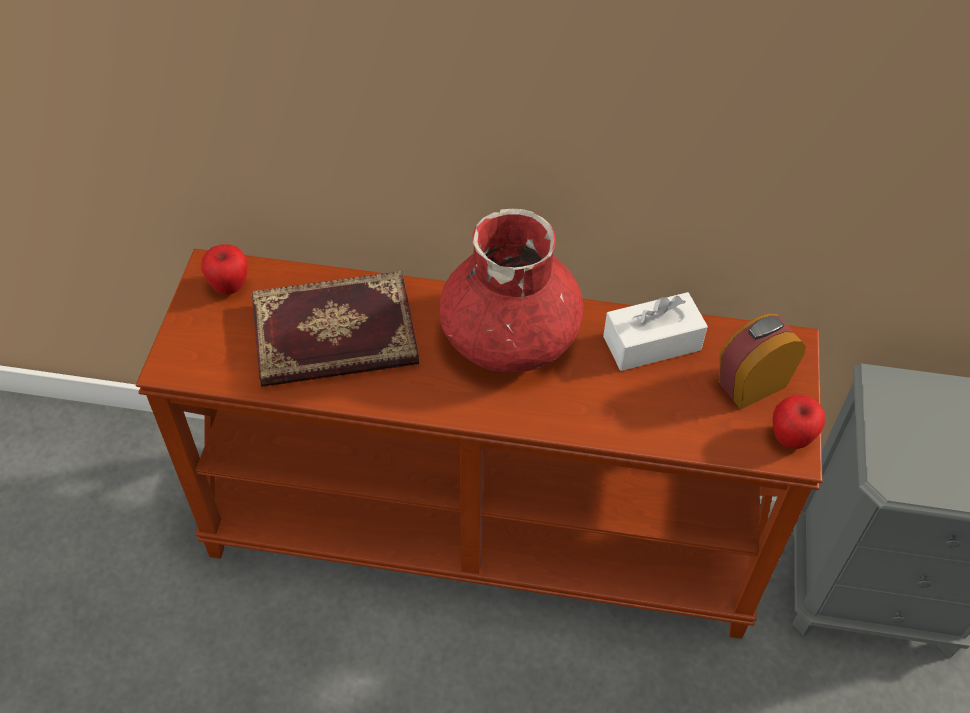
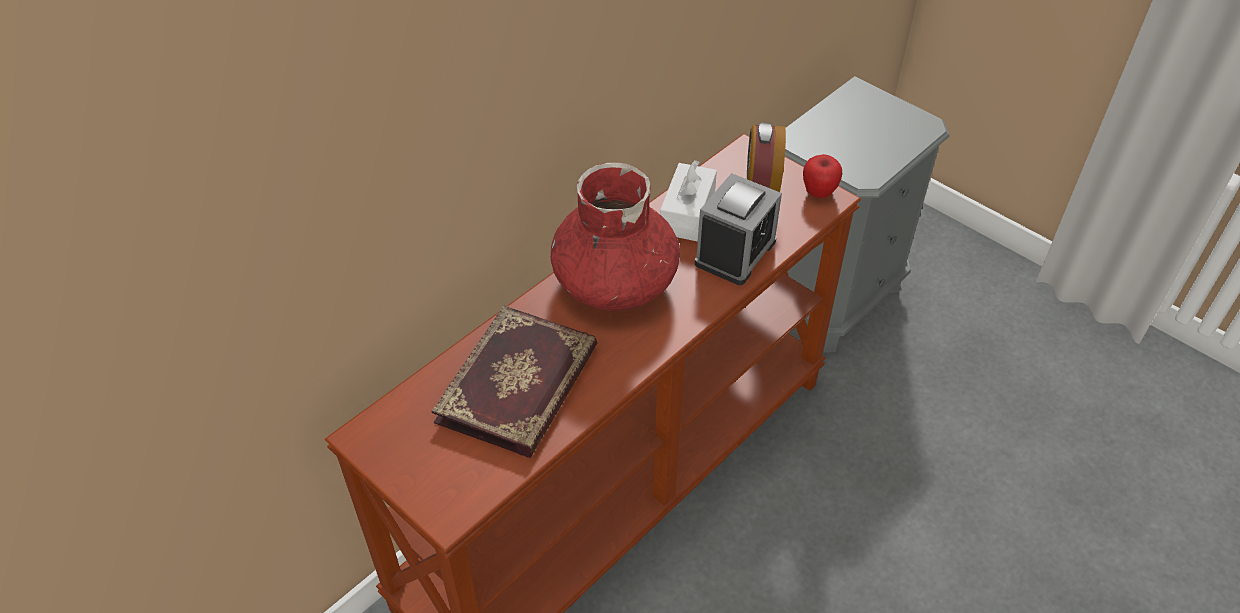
camera: 55 degrees left, 5 degrees down
(229, 286) = (397, 431): apple -> none
(633, 409) = (735, 252): none -> alarm clock

